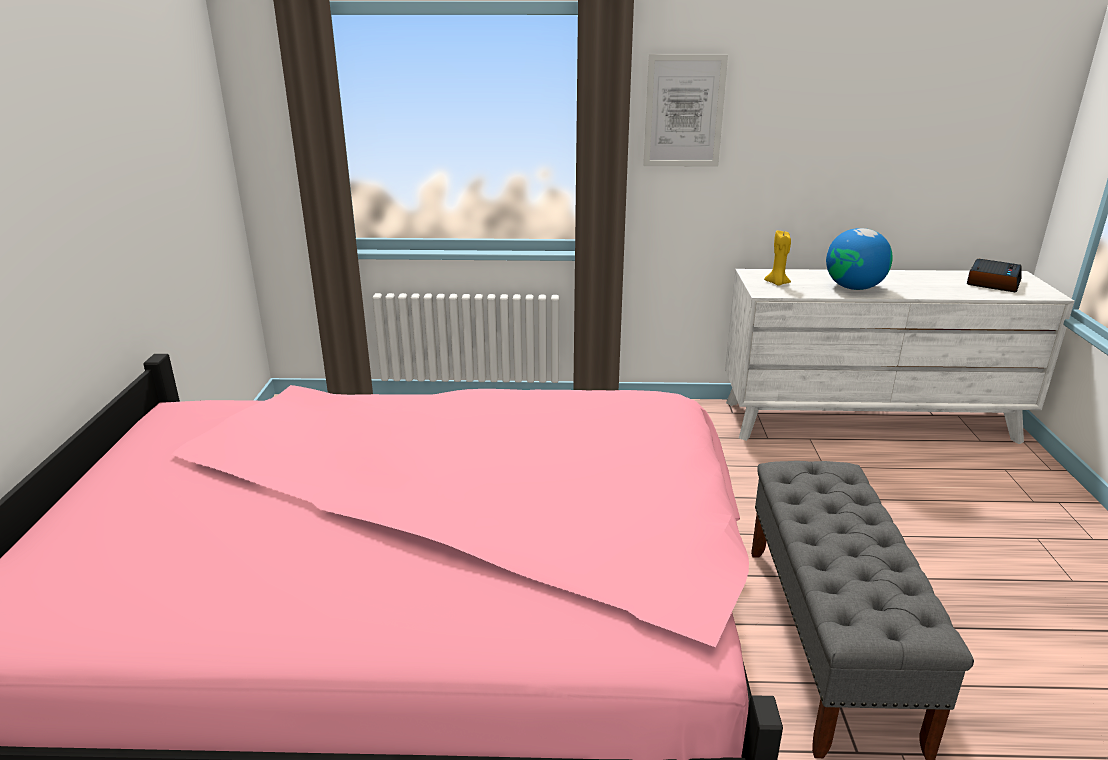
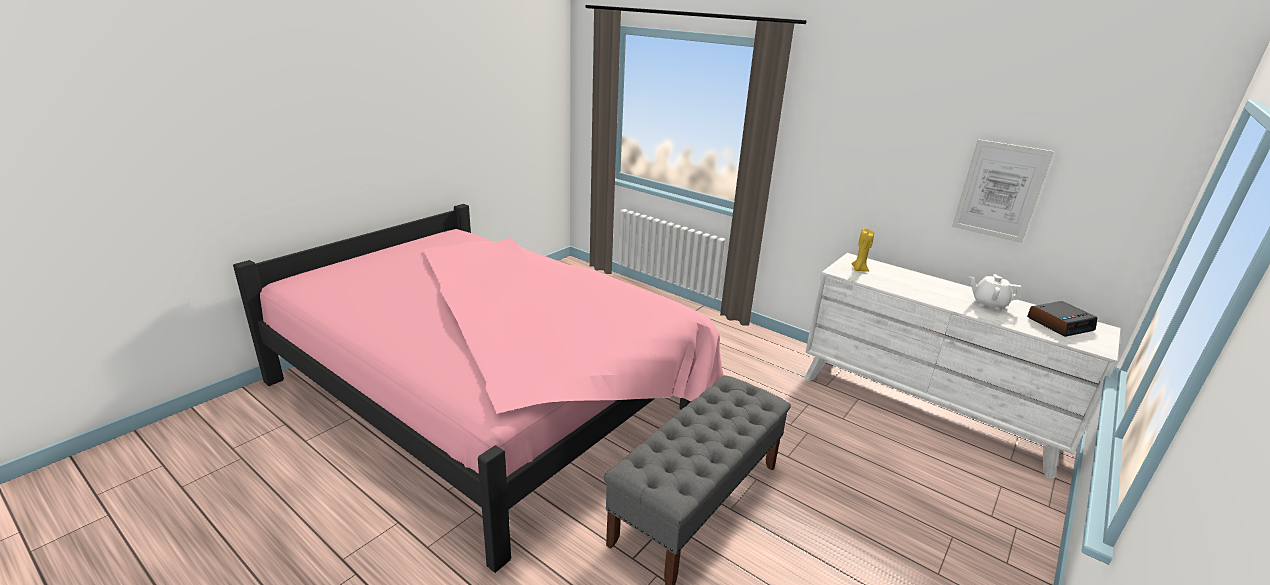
camera: 35 degrees right, 0 degrees up
(684, 111) = (824, 125): picture -> picture (1000, 191)
(853, 287) = (916, 289): globe -> none
(922, 281) = (988, 304): none -> white teapot

